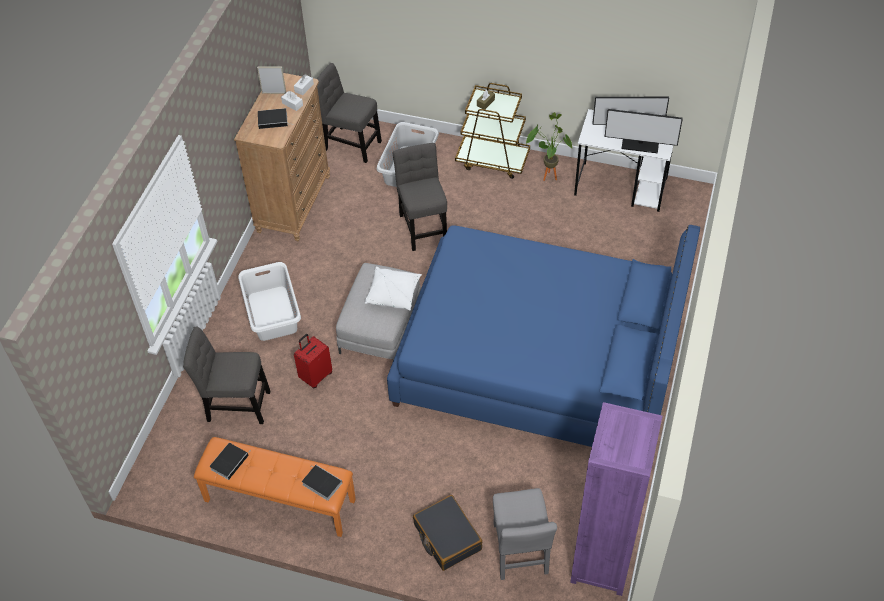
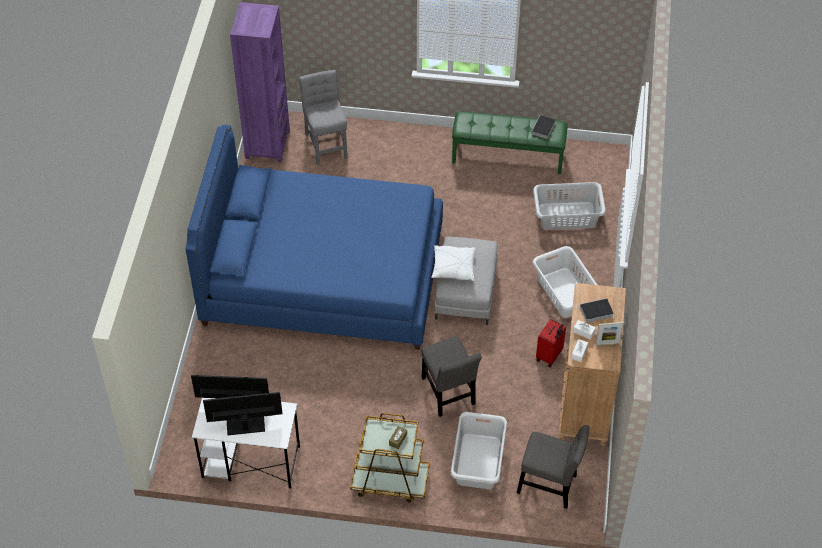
camera: 170 degrees right, 0 degrees up
(235, 405) = (567, 216): grey chair -> grey laundry basket
(279, 501) = (508, 156): orange bench -> green bench
(315, 376) = (509, 245): red suitcase -> red suitcase (549, 356)
(321, 483) = (472, 122): book -> none
(447, 537) = (379, 147): black suitcase -> none
(546, 175) = (330, 467): potted plant -> none

